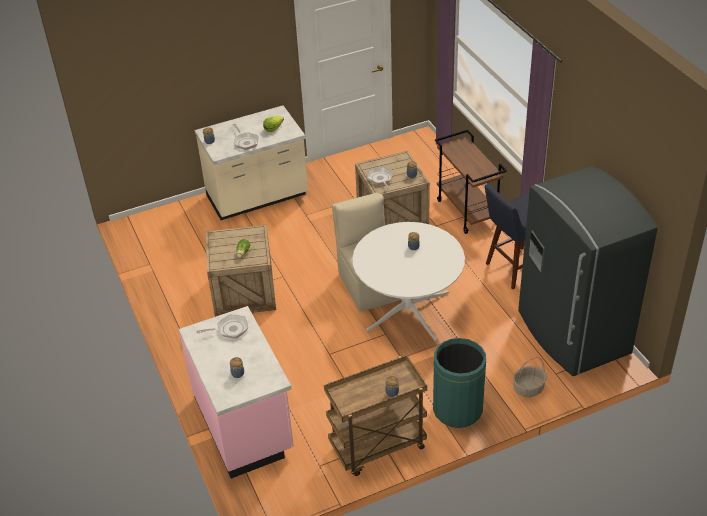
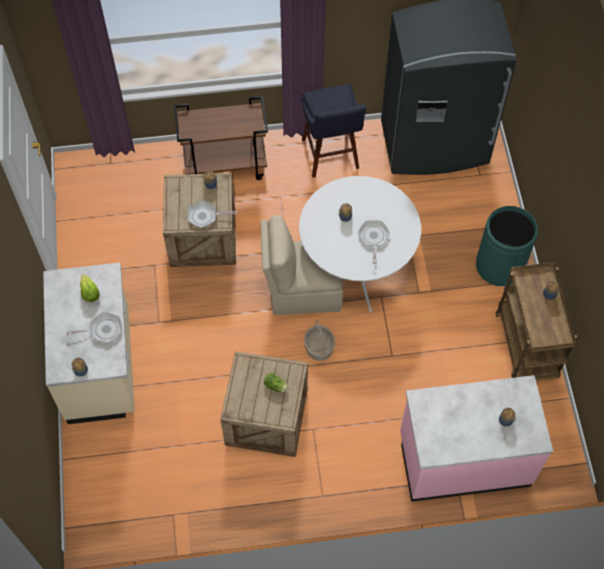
camera: 75 degrees left, 20 degrees up
(230, 329) = (438, 415): frying pan -> frying pan (373, 238)
(528, 389) = (491, 202): basket -> basket (319, 348)

